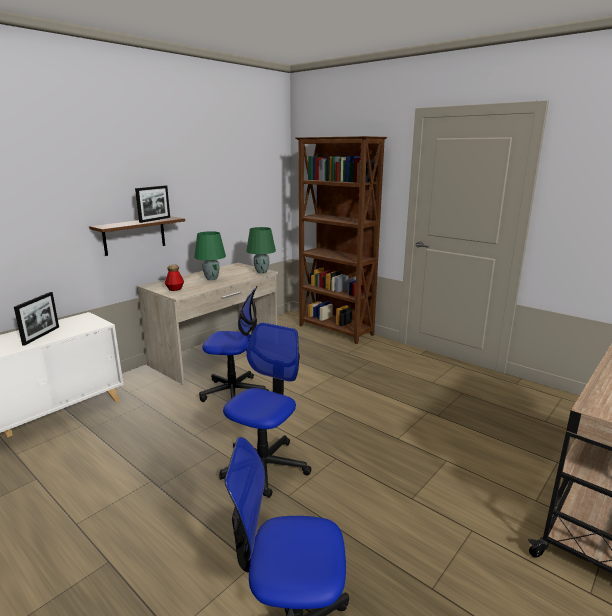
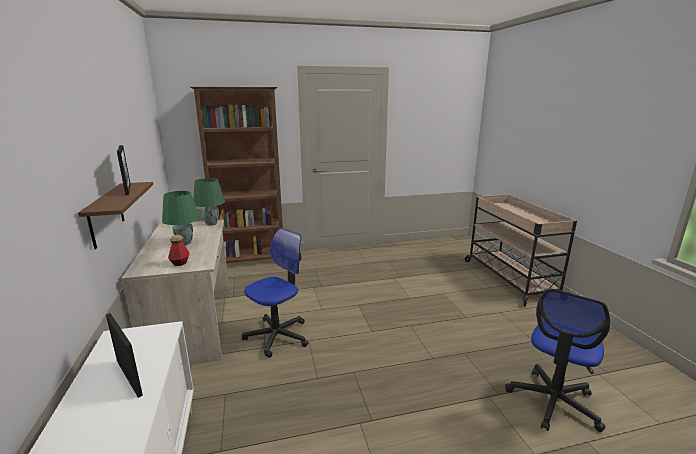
camera: 55 degrees left, 0 degrees up
(264, 466) = (393, 356): office chair -> none

